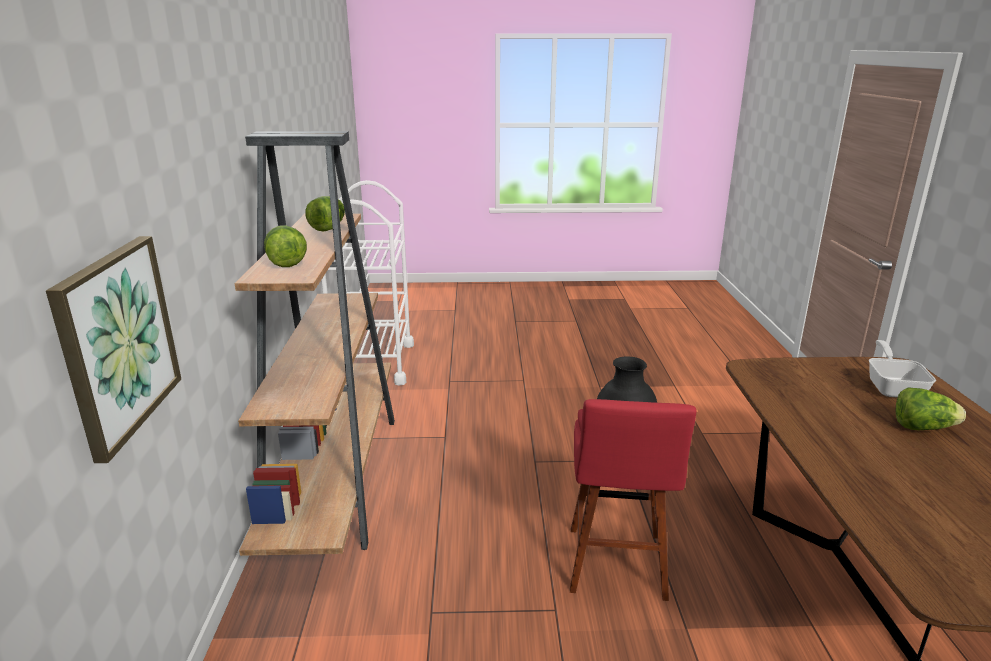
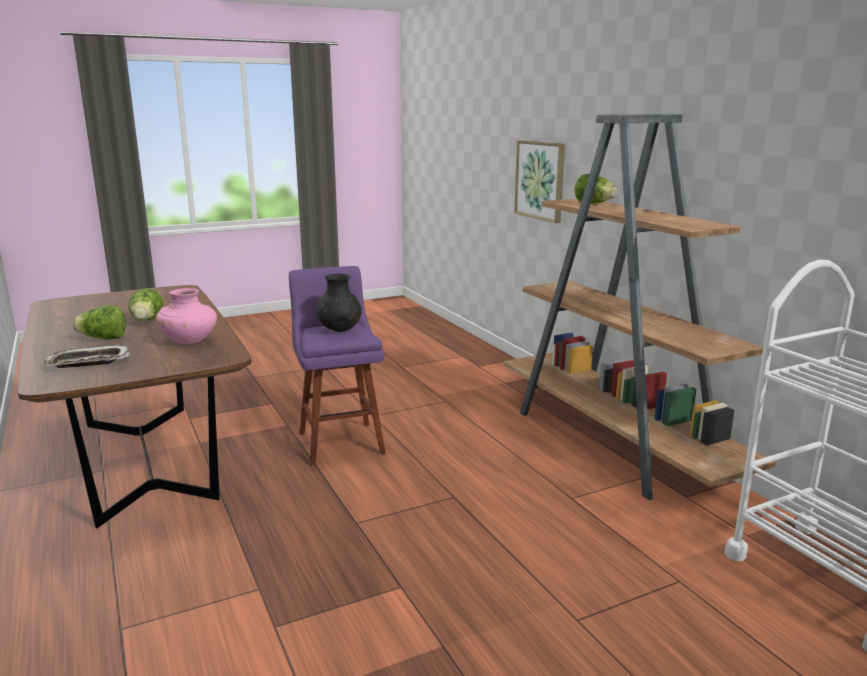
camera: 155 degrees right, 5 degrees down
(329, 228) = (657, 219): lettuce -> lettuce (146, 321)
(616, 567) = (340, 441): red stool -> purple stool
(804, 401) = (189, 341): none -> pink vase
(893, 387) = (87, 363): frying pan -> tray

